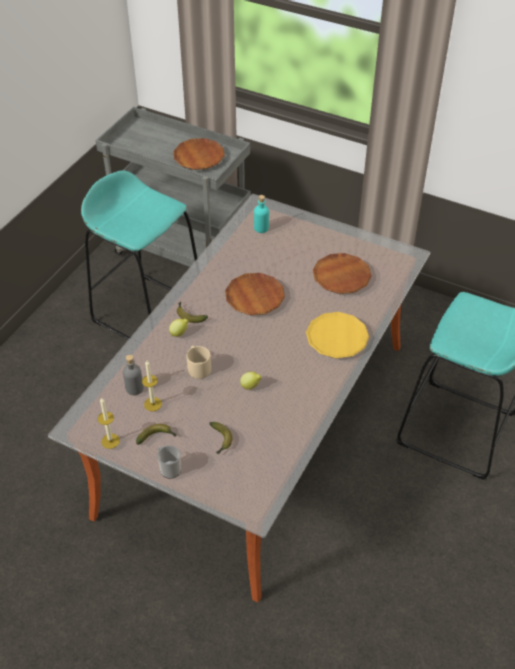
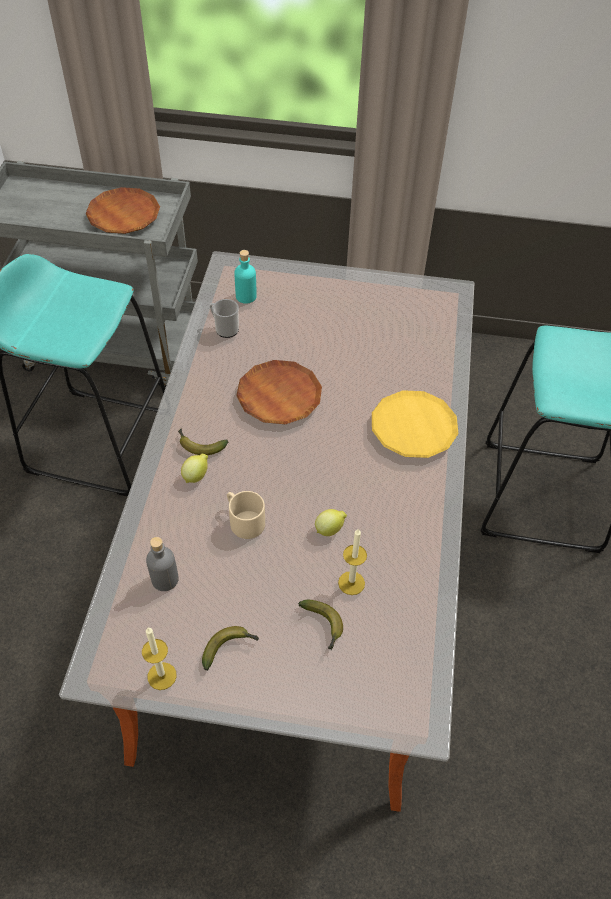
camera: 20 degrees left, 5 degrees up
(153, 404) = (202, 597): candle -> candle (351, 583)
(169, 468) = (267, 694): mug -> mug (224, 328)
(341, 277) = (380, 340): brown plate -> none

